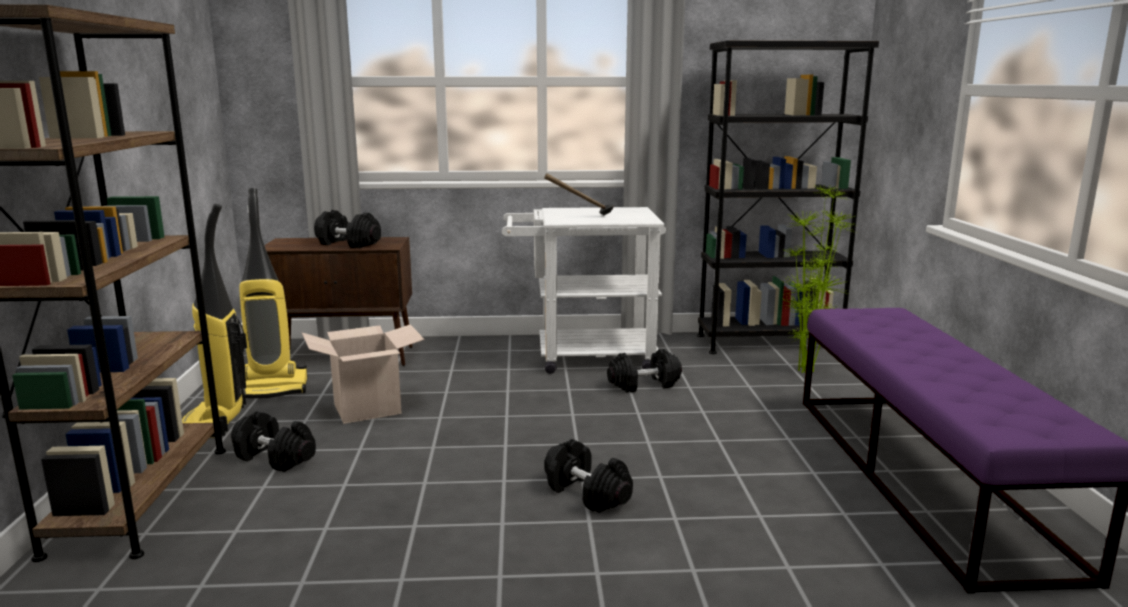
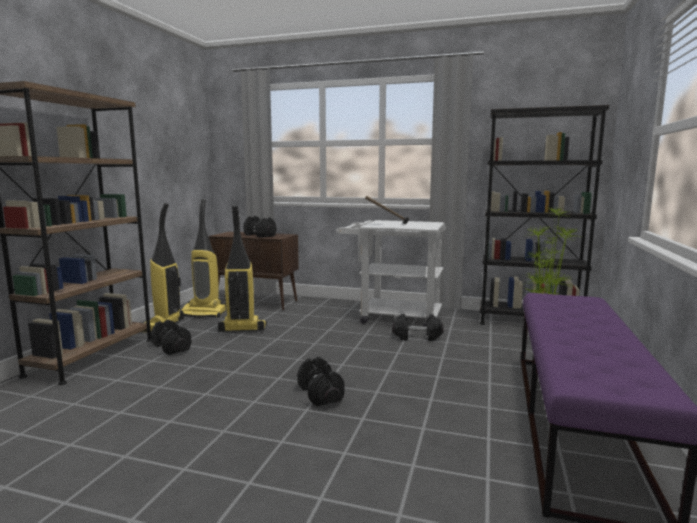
camera: 20 degrees right, 5 degrees down
(367, 408) = (242, 329): cardboard box -> vacuum cleaner

